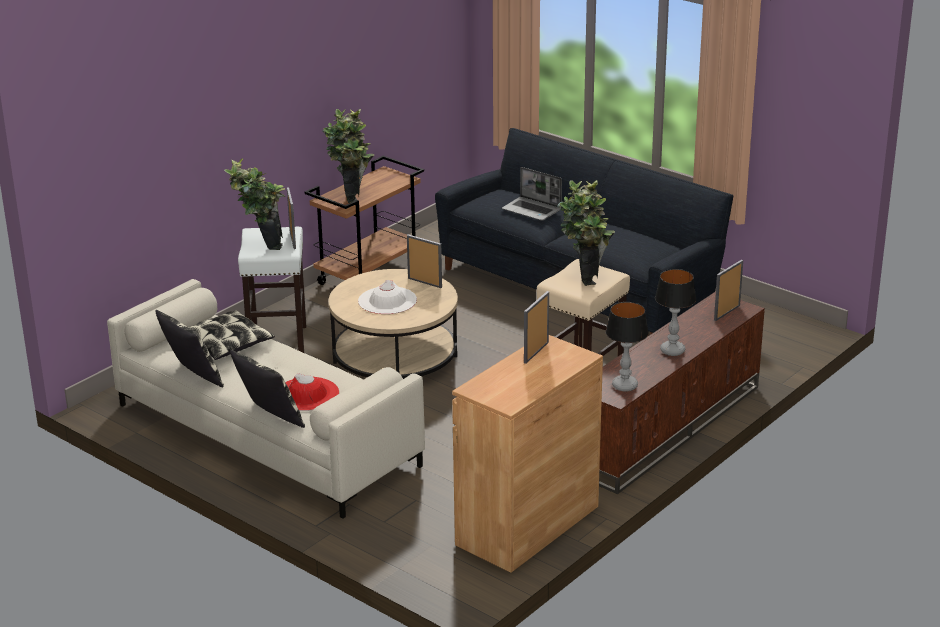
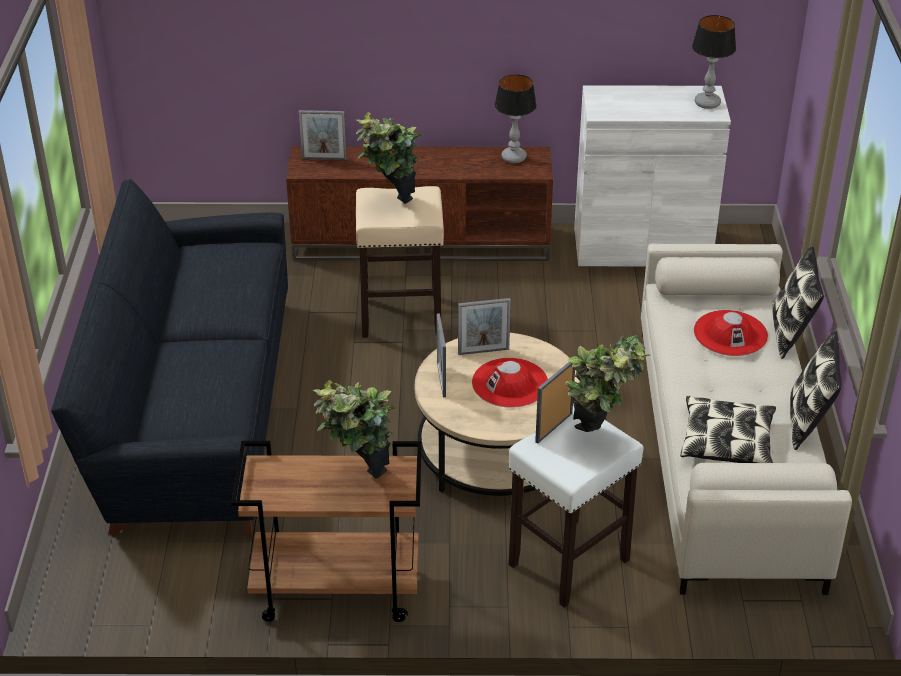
camera: 130 degrees left, 10 degrees up
(387, 301) = (510, 383): white hat -> red hat
(527, 525) = (642, 247): brown cabinet -> white cabinet
(532, 210) = (206, 365): laptop -> none
(536, 352) = (623, 111): picture frame -> picture frame (483, 351)
(672, 351) = (427, 158): table lamp -> table lamp (708, 103)

